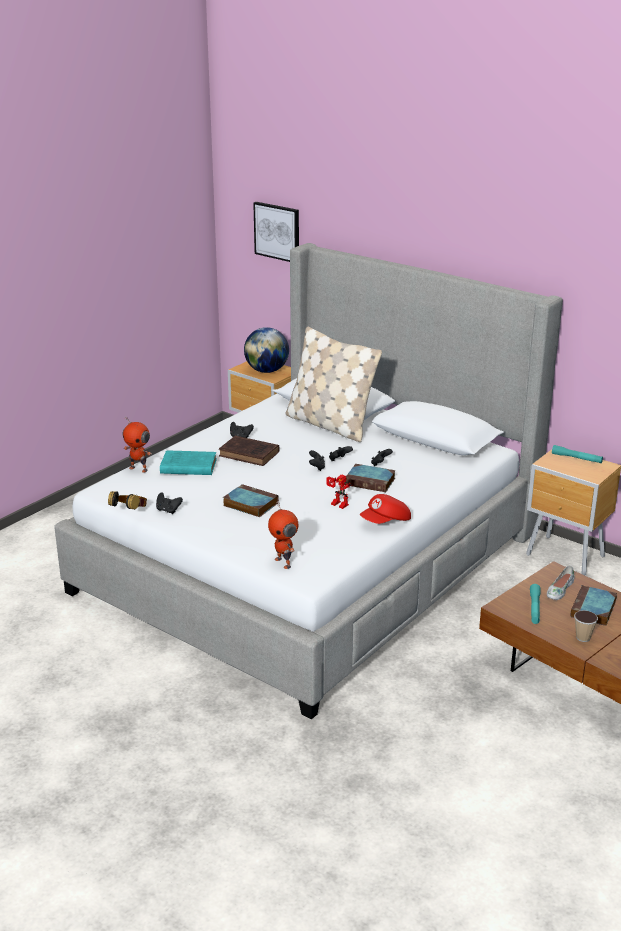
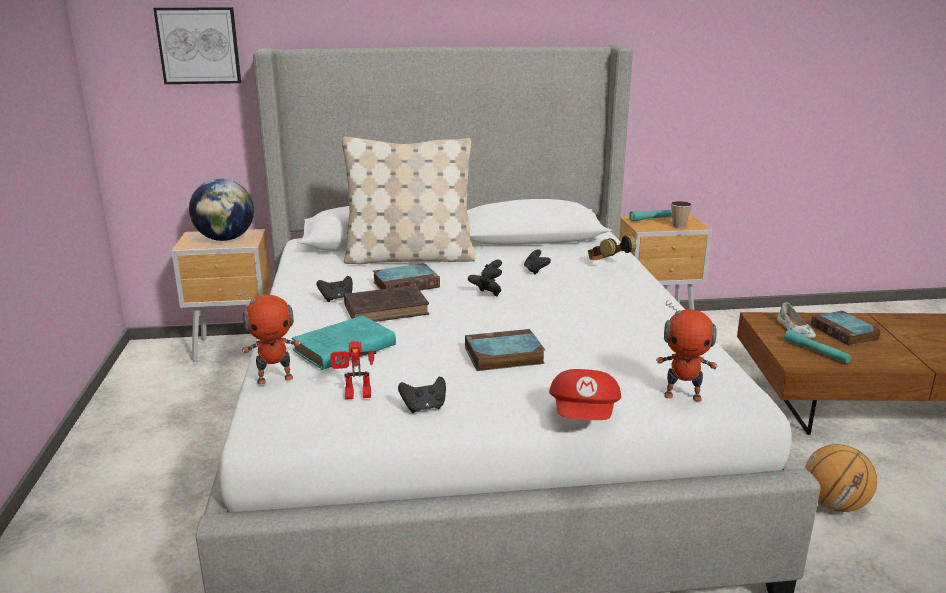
camera: 45 degrees left, 5 degrees down
(130, 513) = (377, 436): headphones -> headphones (608, 264)
(337, 505) = (587, 318): toy robot -> toy robot (356, 396)
(371, 482) = (565, 287): book -> book (407, 284)
(386, 522) = (663, 313): red cap -> red cap (585, 415)
(435, 707) = (834, 505): none -> basketball
(583, 637) = (892, 356): cup -> cup (679, 226)

